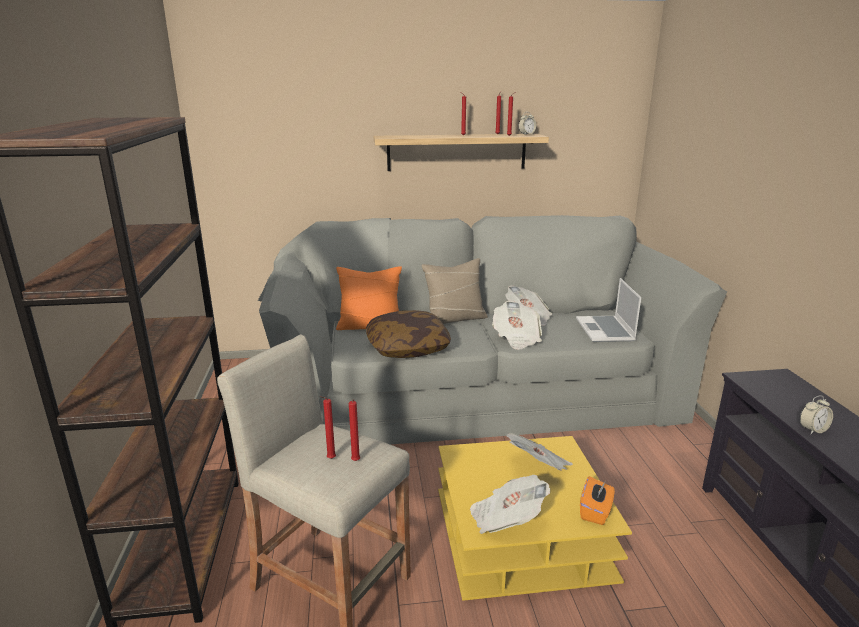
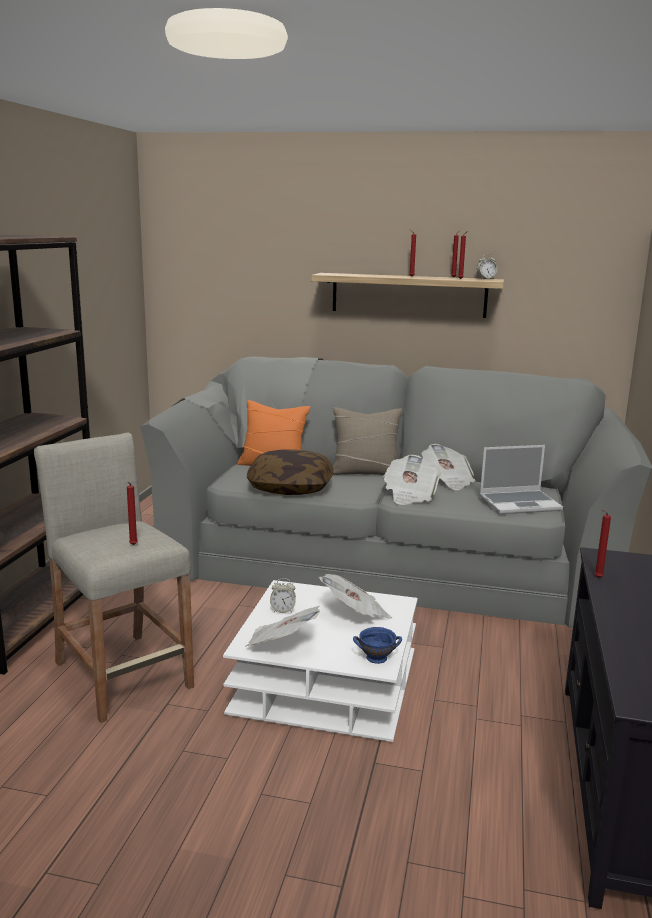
camera: 20 degrees right, 5 degrees down
(330, 459) = (114, 540): red candle -> red candle (597, 578)
(521, 534) = (326, 682): yellow coffee table -> white coffee table
(595, 511) = (375, 657): orange tissue box -> blue bowl
(606, 330) = (520, 503): laptop -> laptop turned 120 degrees counterclockwise
(812, 430) = (613, 605): alarm clock -> alarm clock (283, 610)

